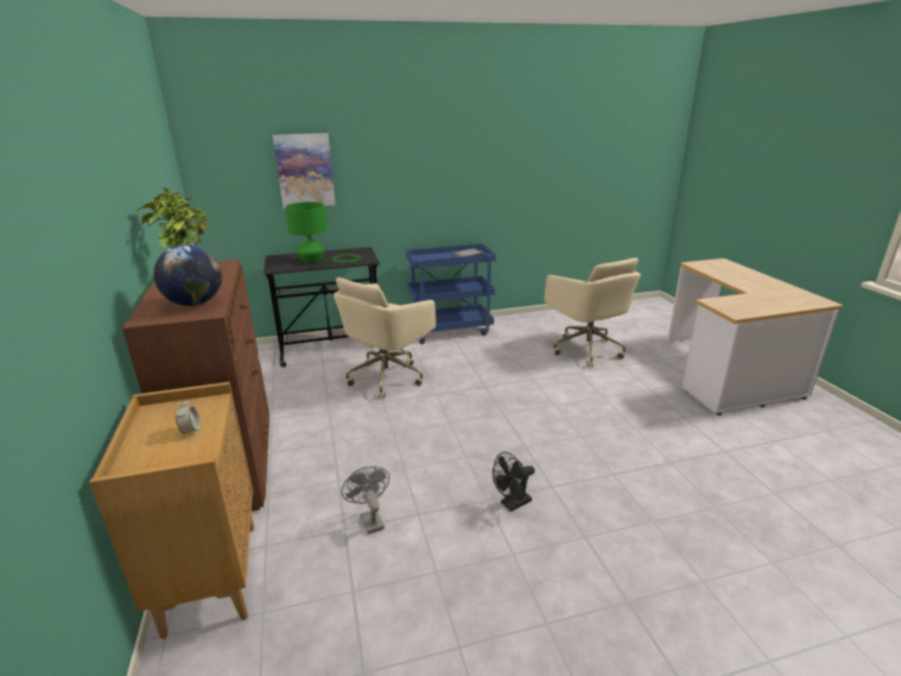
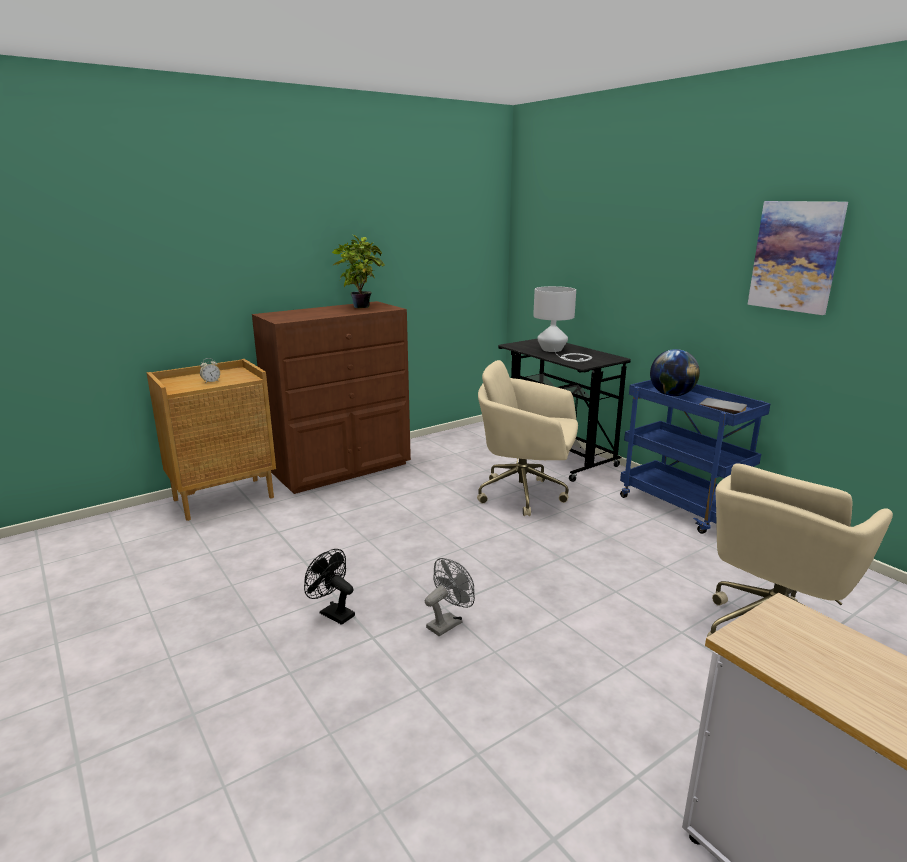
camera: 70 degrees right, 5 degrees down
(194, 303) = (298, 316): globe -> globe (671, 395)
(305, 171) = (590, 255): picture -> picture (795, 256)
(325, 259) = (561, 353): green table lamp -> white table lamp
(370, 519) = (292, 540): grey fan -> grey fan (448, 623)

